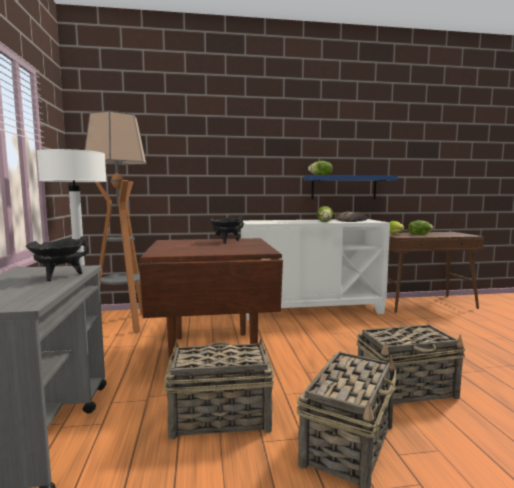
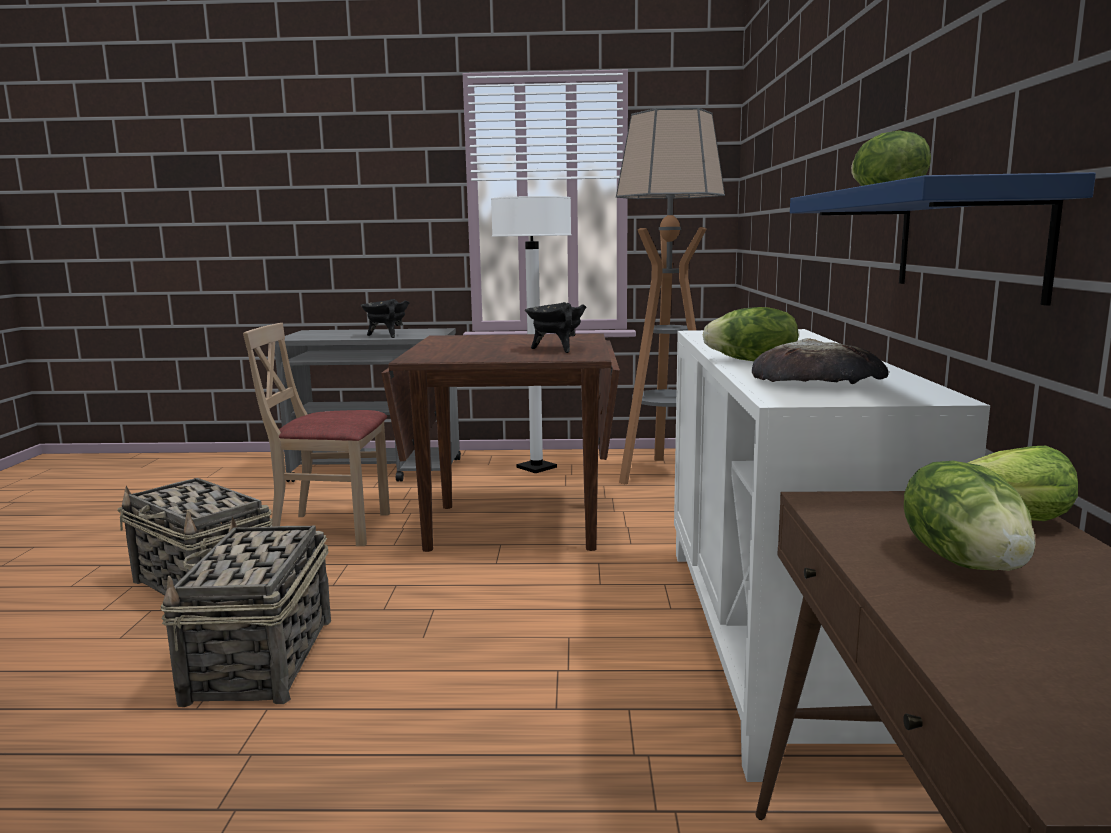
camera: 100 degrees right, 5 degrees up
(219, 417) = (332, 528): basket -> beige chair

